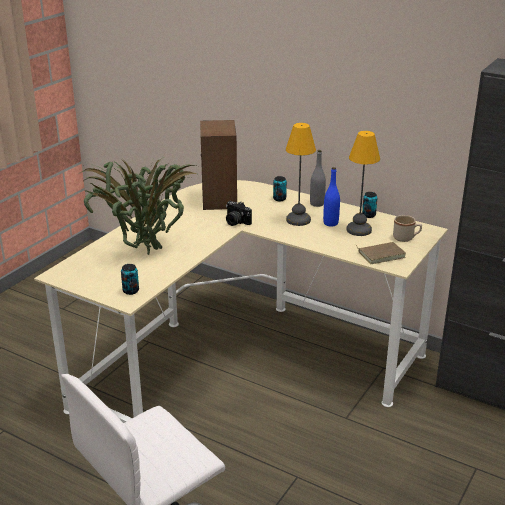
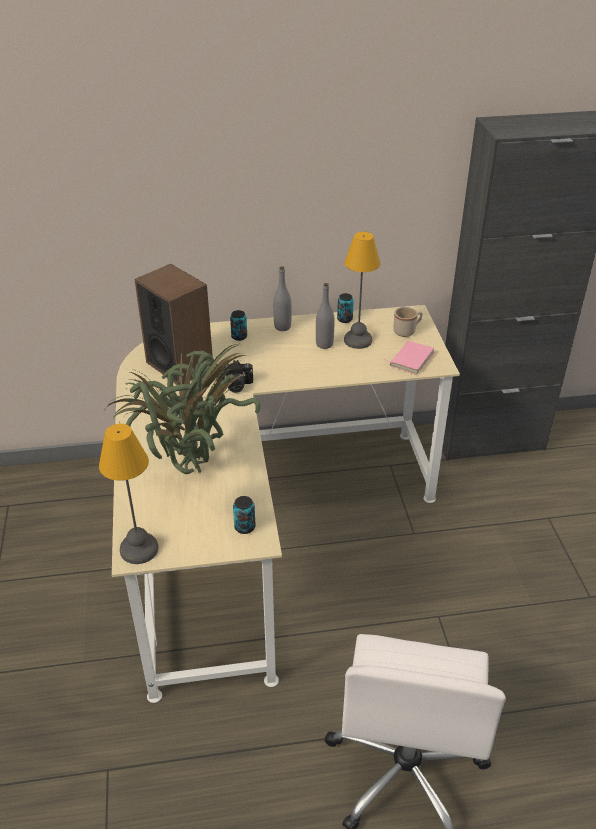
camera: 40 degrees left, 10 degrees up
(299, 220) = (291, 354): table lamp -> table lamp (140, 548)
(330, 223) = (324, 344): blue bottle -> grey bottle
(381, 254) = (410, 359): brown book -> pink book

